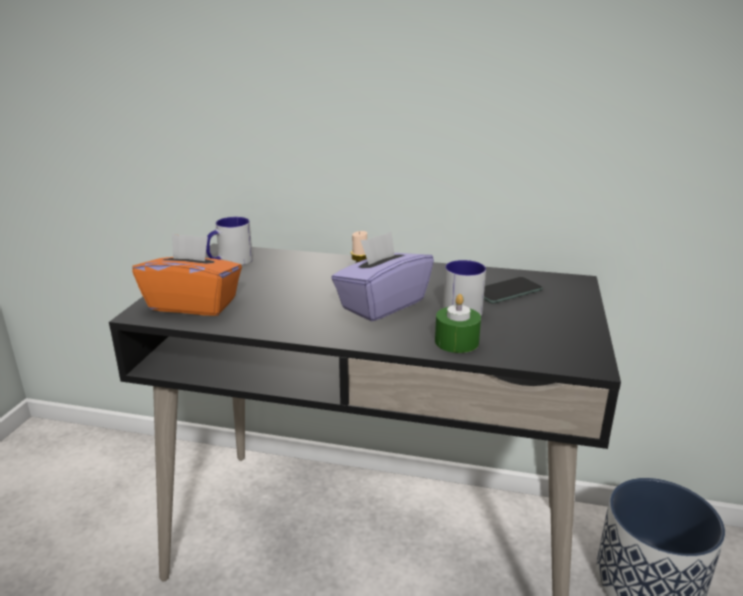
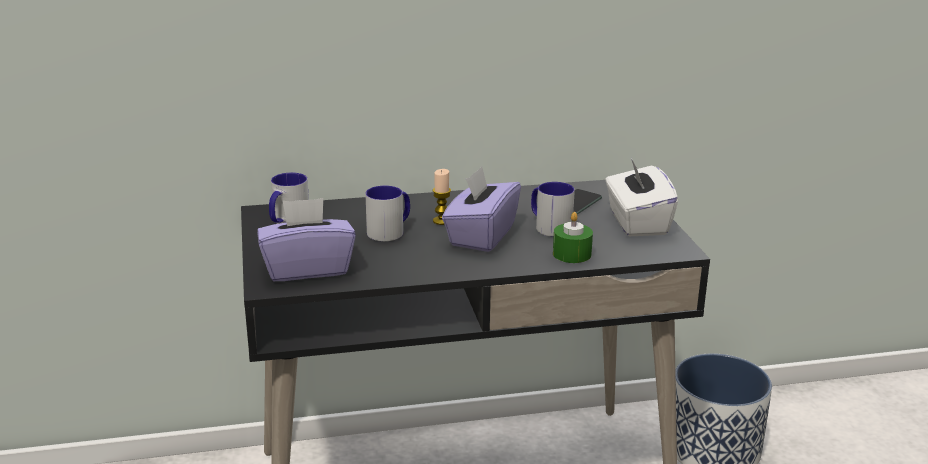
camera: 25 degrees left, 0 degrees up
(193, 304) = (307, 269): orange tissue box -> purple tissue box
(304, 284) = (390, 231): none -> mug
(560, 322) = (637, 222): none -> white tissue box

